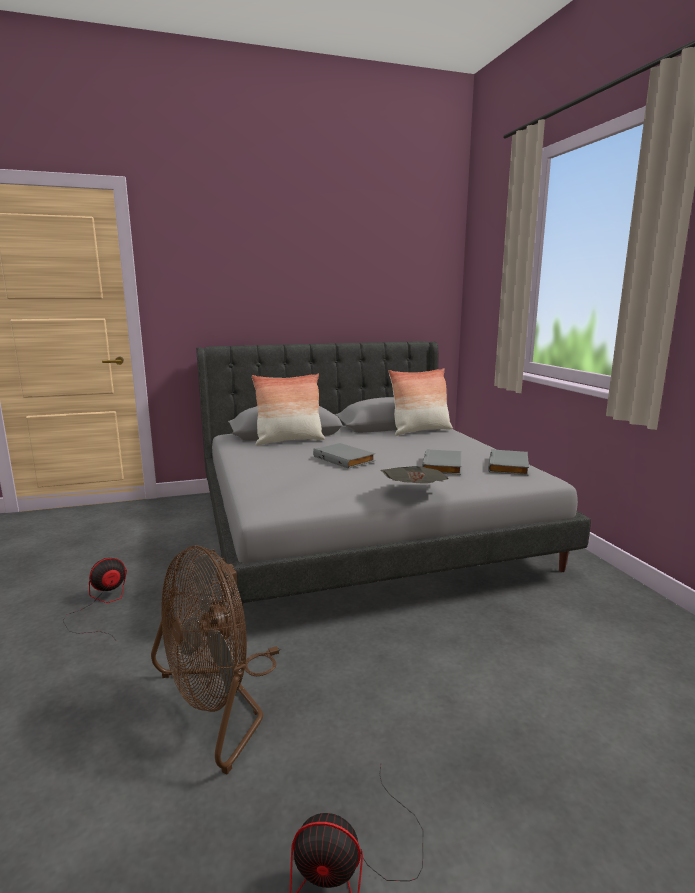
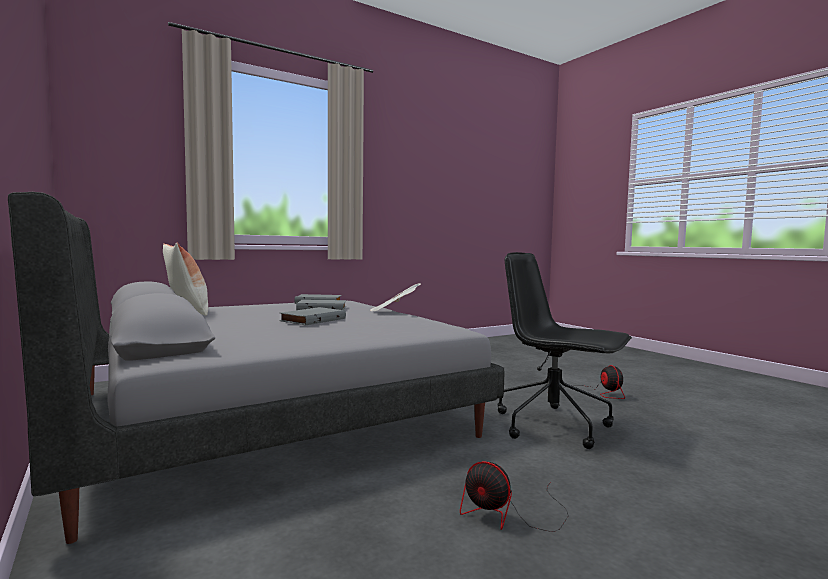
camera: 105 degrees left, 10 degrees down
(220, 701) = (557, 427): brown fan -> black office chair
(289, 441) = (215, 337): pillow -> none

